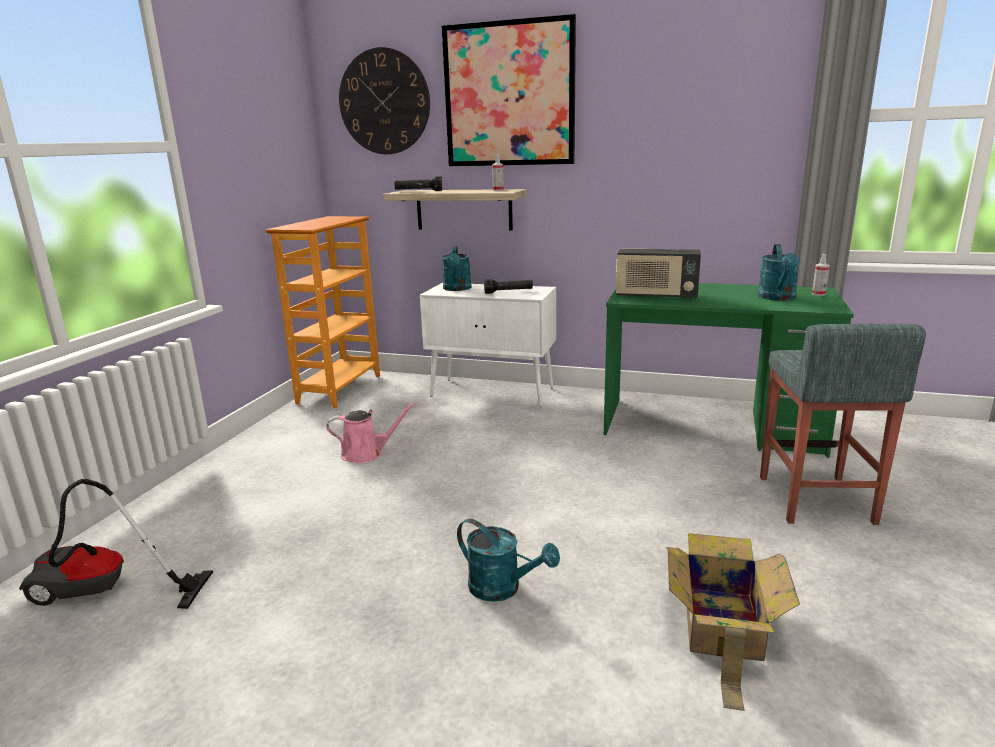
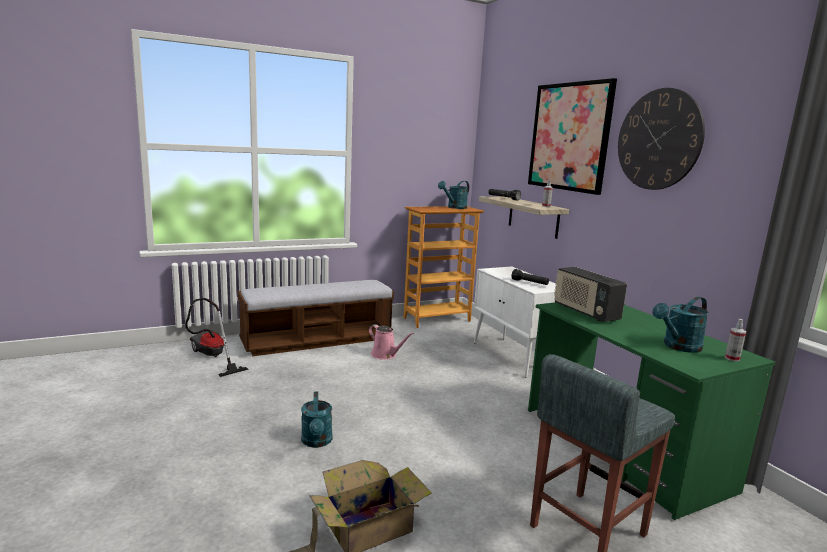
camera: 45 degrees right, 5 degrees down
(238, 481) = (317, 341): none -> bench
(384, 102) = (506, 135): wall clock -> wall clock (658, 139)
(457, 289) = (507, 272): turquoise watering can -> turquoise watering can (454, 207)

